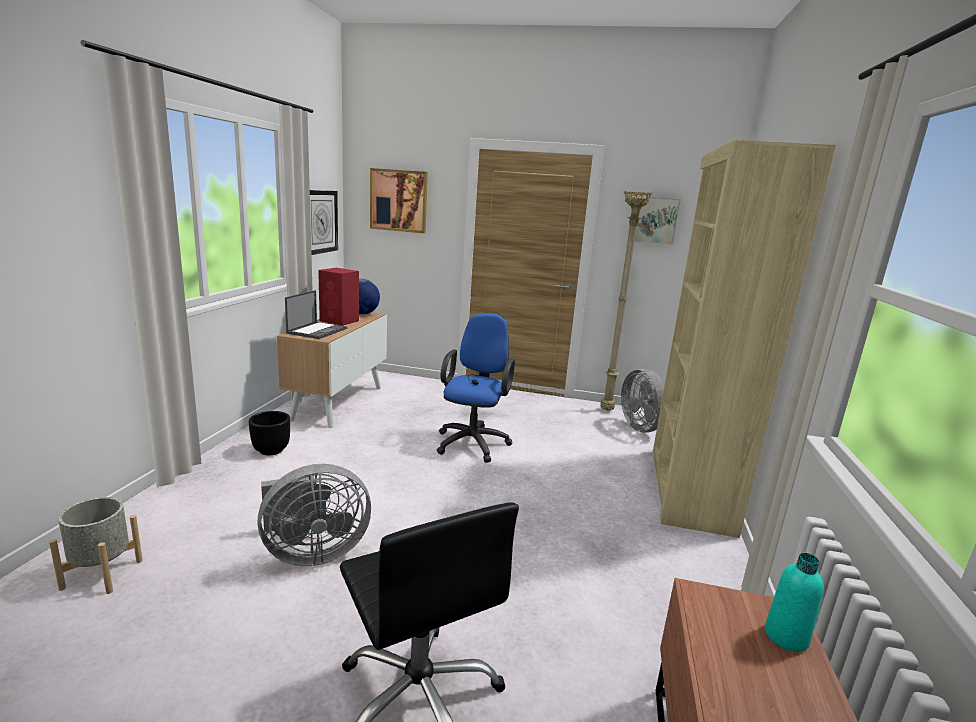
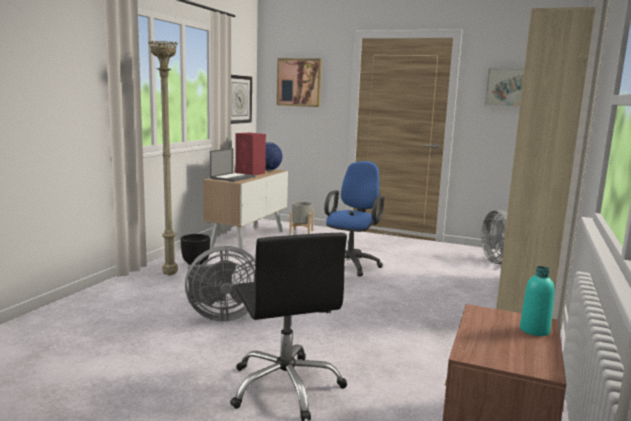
camera: 10 degrees right, 5 degrees down
(102, 574) = (84, 317): grey planter -> grey planter (301, 232)
(606, 410) = (470, 250): beige floor lamp -> beige floor lamp (169, 275)

